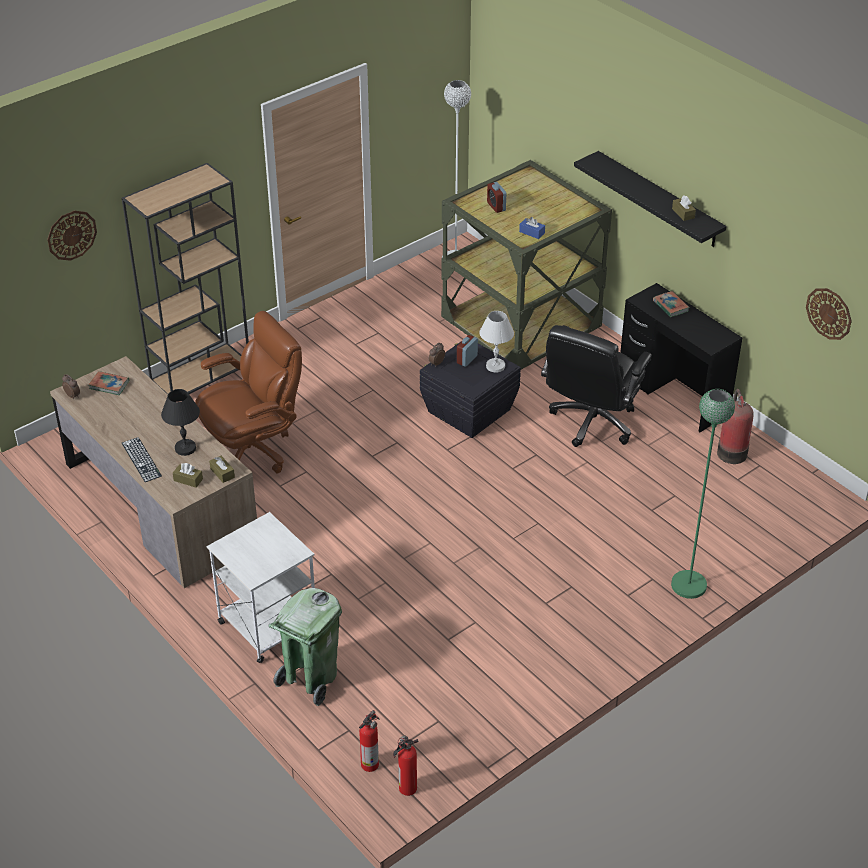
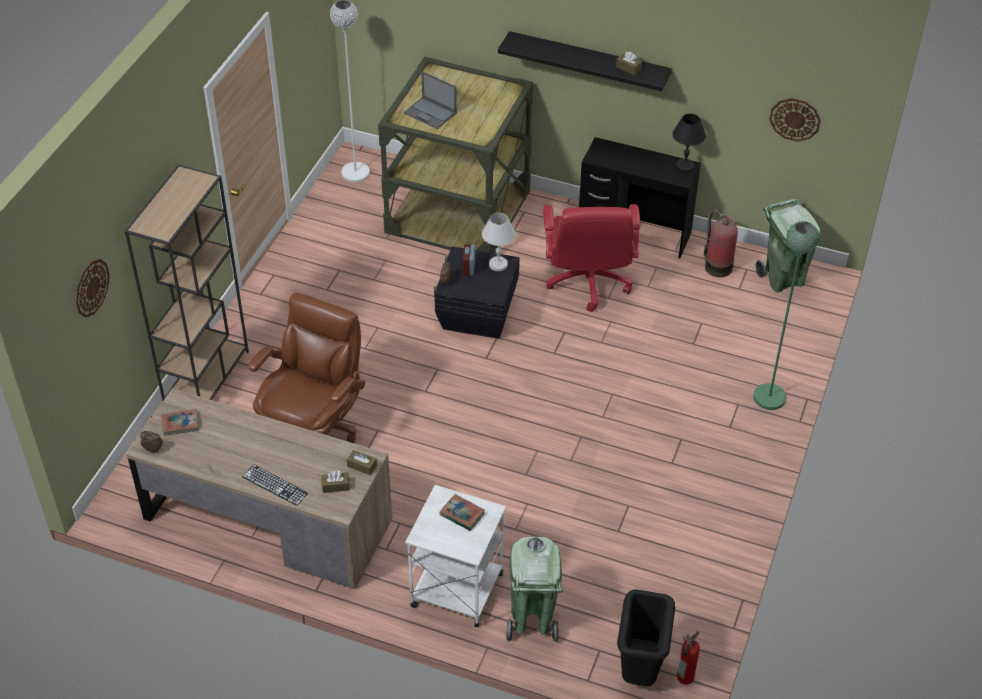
camera: 30 degrees left, 5 degrees up
(185, 448) = (307, 457): black table lamp -> black table lamp (685, 167)
(370, 763) = (639, 670): fire extinguisher -> black trash can
(496, 206) = (431, 113): alarm clock -> laptop
(532, 232) = (482, 128): blue tissue box -> none
(590, 423) = (587, 285): black office chair -> red office chair
(670, 306) = (623, 155): book -> book (462, 514)
(790, 487) = (782, 278): none -> green trash can

